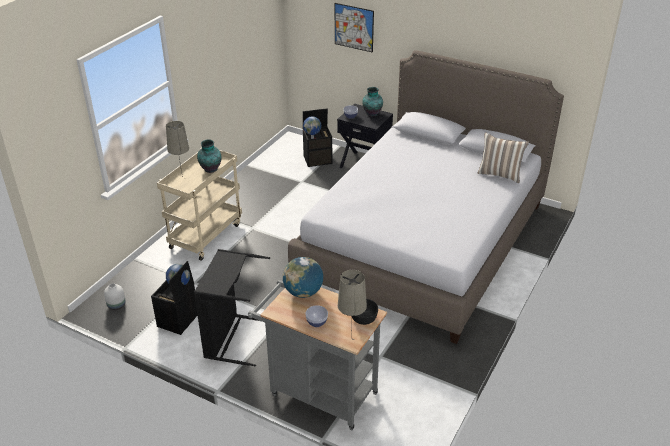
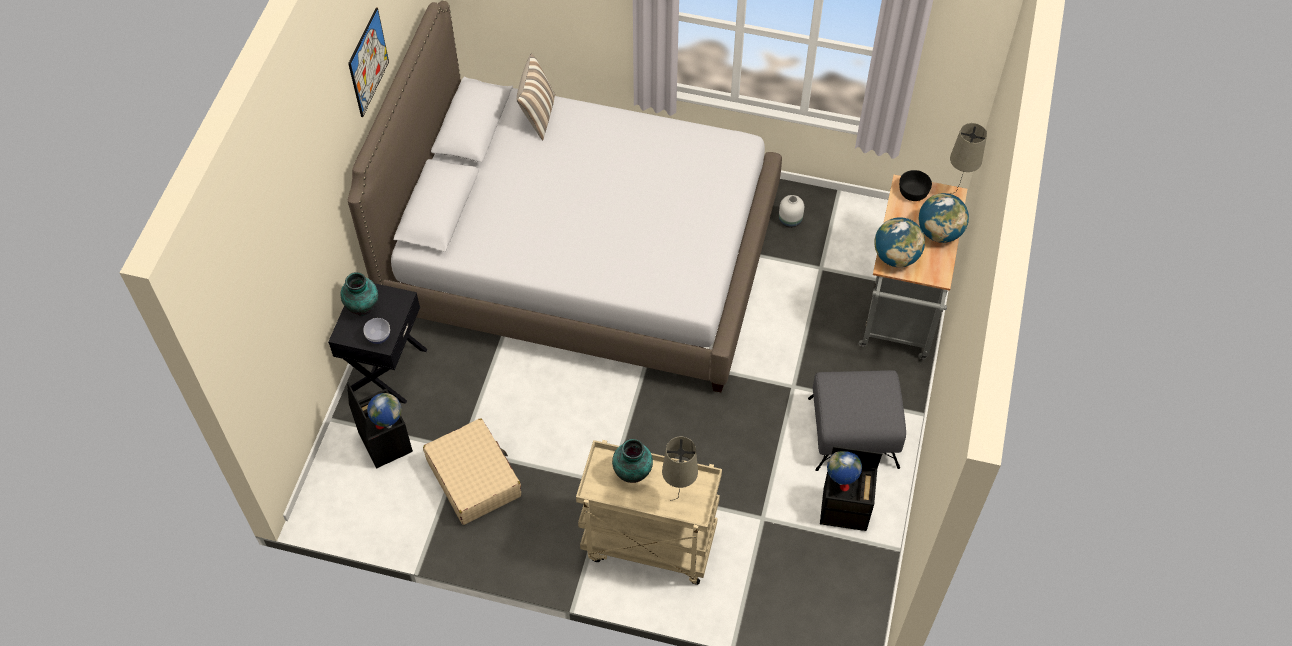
camera: 105 degrees left, 20 degrees up
(116, 305) = (846, 603): white vase -> white vase (790, 221)
(232, 338) = (852, 432): black laundry basket -> grey ottoman
(281, 183) = (474, 477): none -> beige suitcase
(316, 322) = (939, 232): bowl -> globe
(354, 27) = (294, 259): picture -> picture (368, 62)

